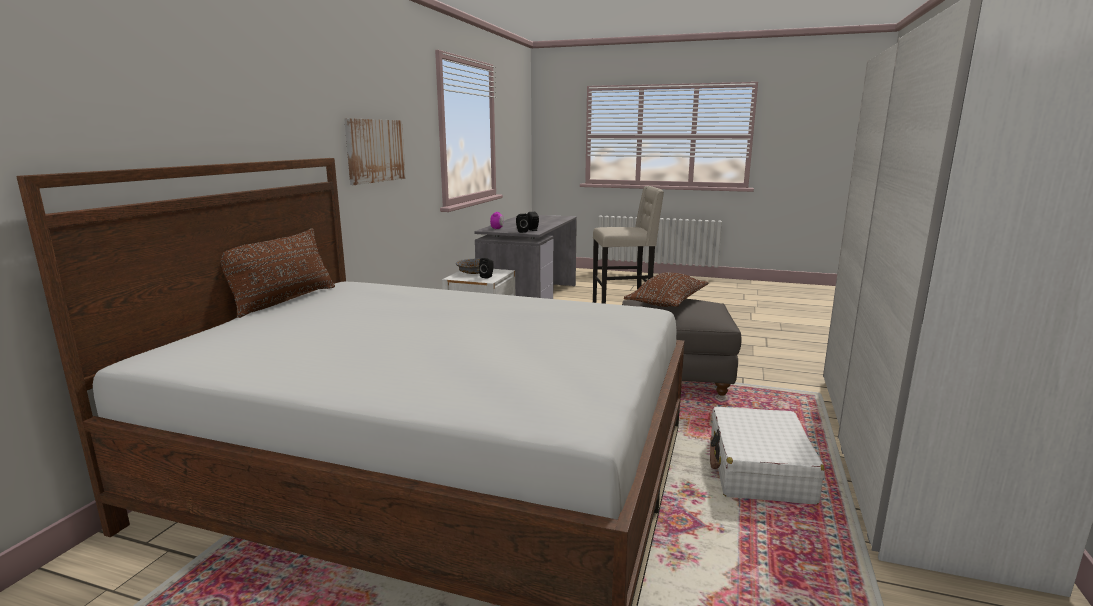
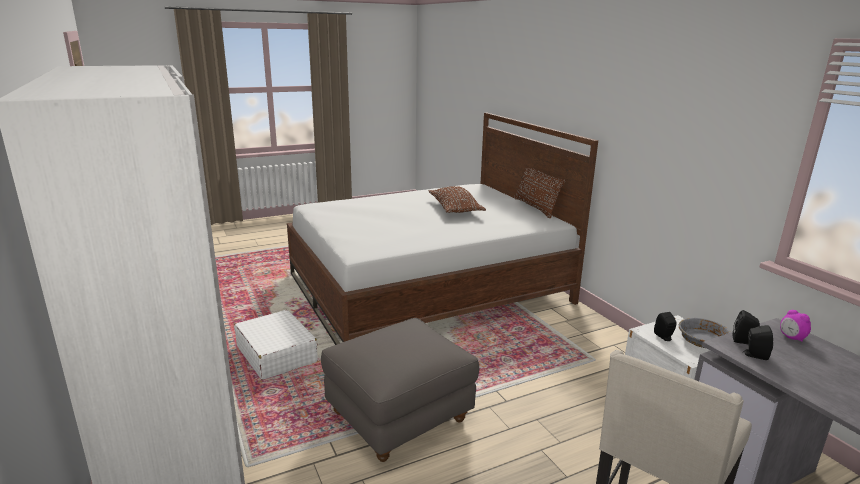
camera: 135 degrees right, 5 degrees up
(375, 150) = (659, 150): picture -> none
(667, 302) = (412, 345): brown pillow -> brown pillow (455, 209)

